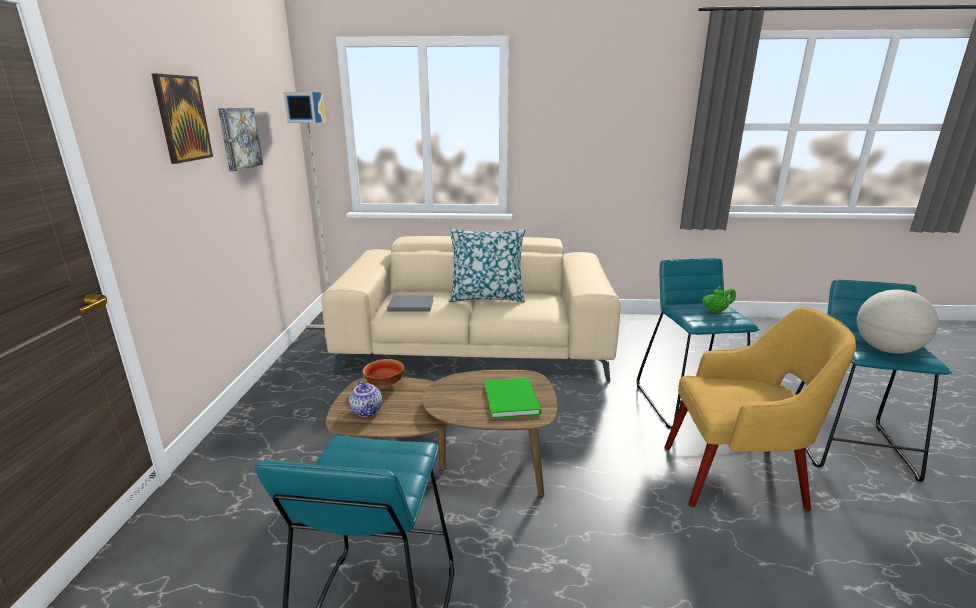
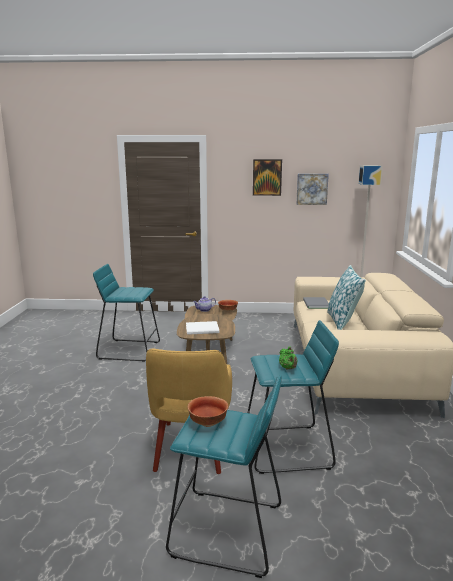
camera: 90 degrees right, 5 degrees down
(512, 398) = (203, 329): green book -> white book
(886, 350) = (207, 422): globe -> bowl

